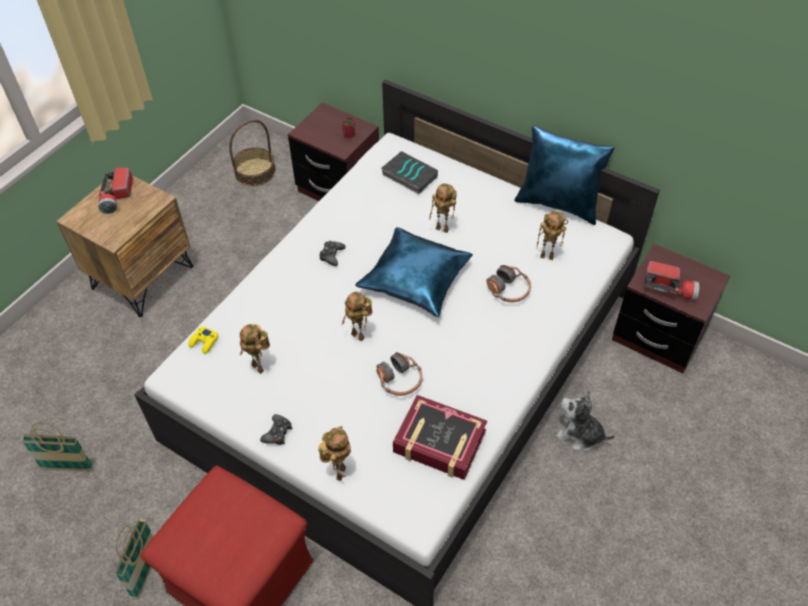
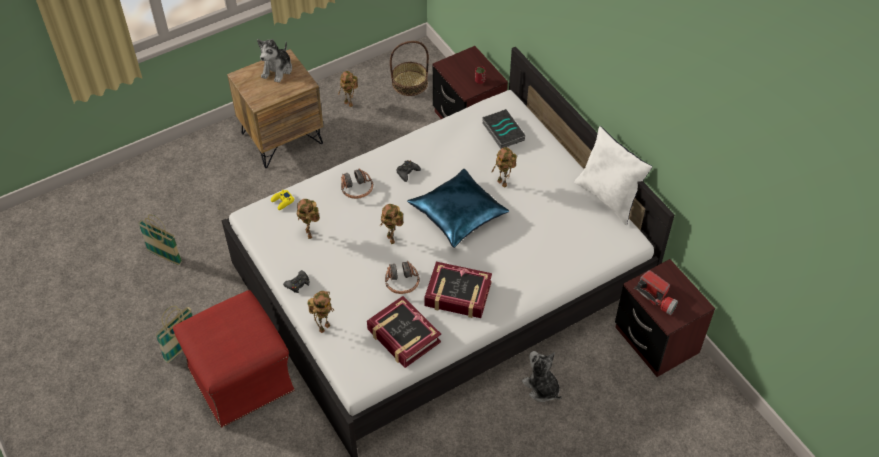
camera: 25 degrees right, 0 degrees up
(117, 196) = (277, 70): flashlight -> plush toy
(470, 368) = (458, 294): none -> book
(508, 290) = (523, 249): headphones -> headphones (356, 189)
(548, 256) = (571, 235): toy robot -> toy robot (350, 104)
(559, 204) = (609, 197): blue pillow -> white pillow

